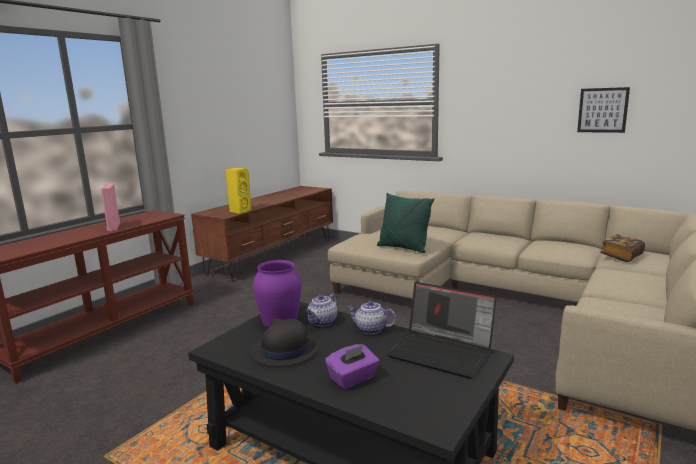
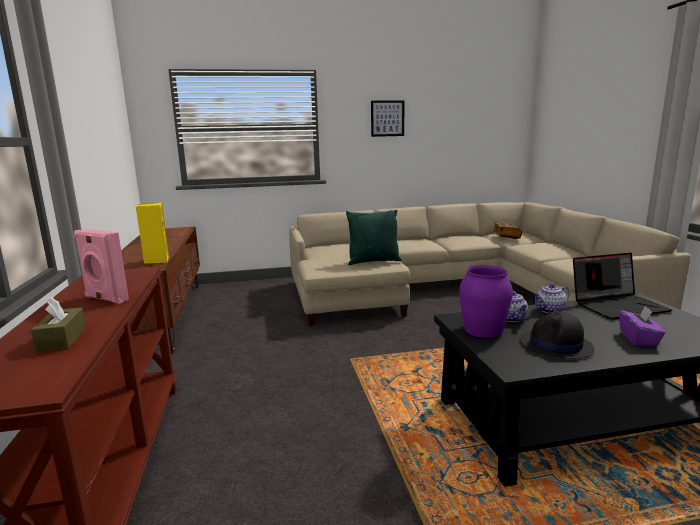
camera: 45 degrees left, 0 degrees up
(51, 241) = (62, 339): none -> brown tissue box
(602, 110) = (452, 133): picture -> picture (387, 118)

